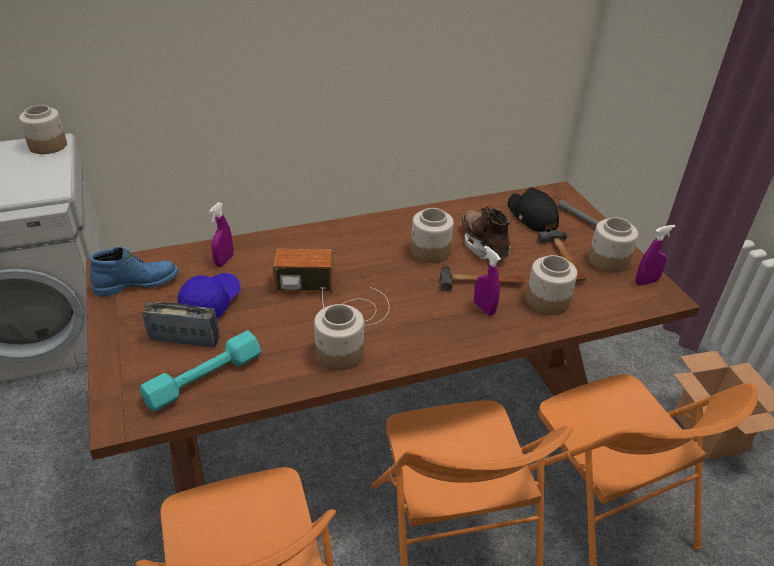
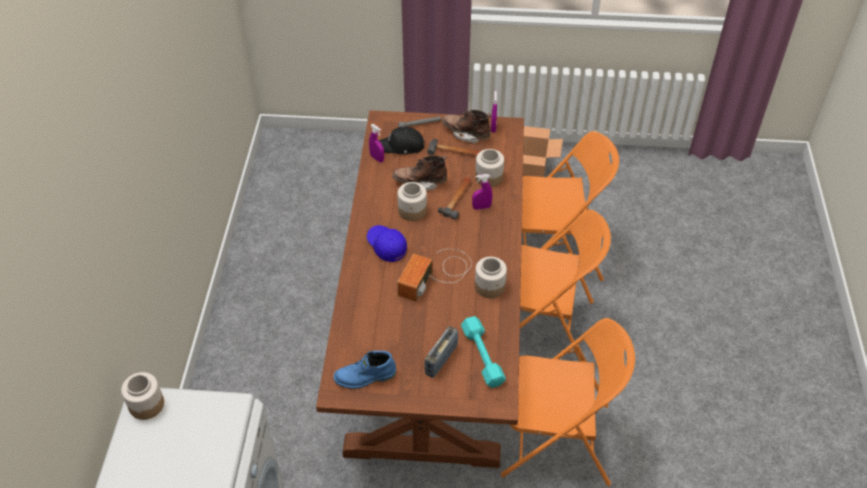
camera: 65 degrees left, 10 degrees up
(137, 283) = (365, 377): blue boot -> blue boot turned 105 degrees counterclockwise
(210, 304) = (410, 340): blue cap -> blue cap (386, 246)
(224, 261) = (364, 323): purple spray bottle -> purple spray bottle (377, 158)
(608, 261) = (466, 134): jar -> brown boot

